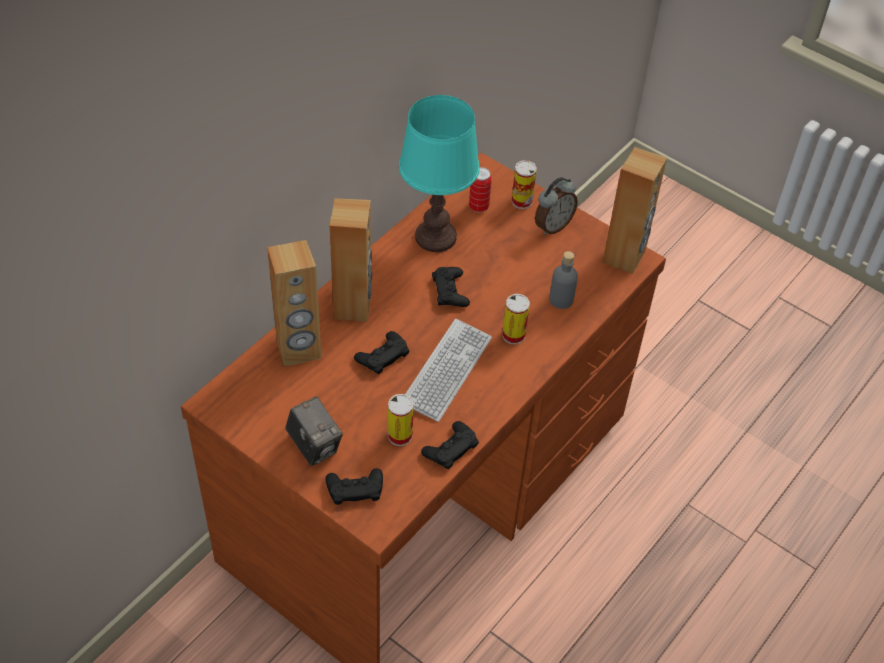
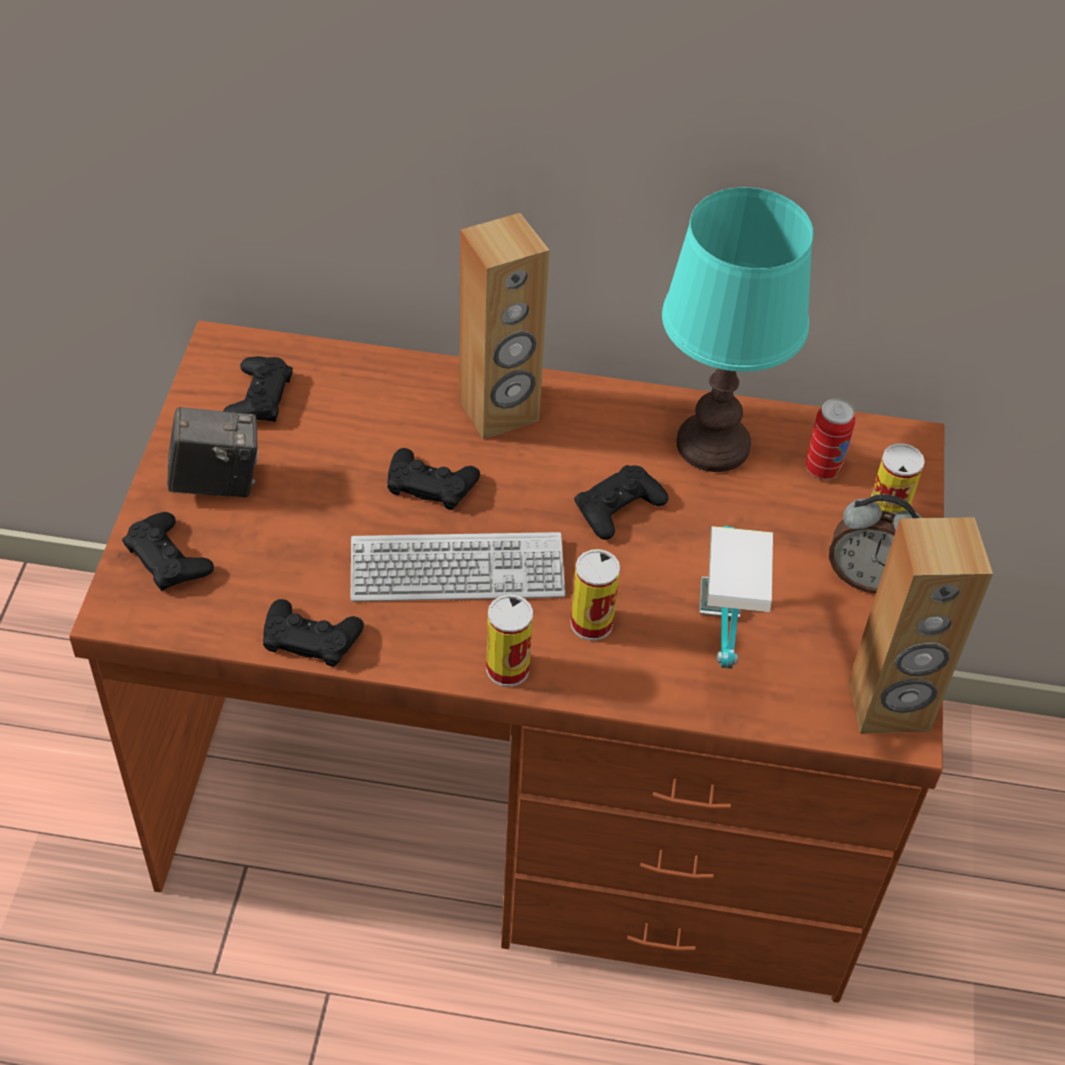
camera: 60 degrees right, 0 degrees up
(265, 402) = (259, 397): none -> black game controller
(299, 349) = (375, 390): brown speaker -> none
(314, 446) = (216, 481): camera -> camera turned 120 degrees counterclockwise
(400, 435) = (296, 567): can -> can (507, 668)
(561, 299) = (717, 655): grey bottle -> table lamp

